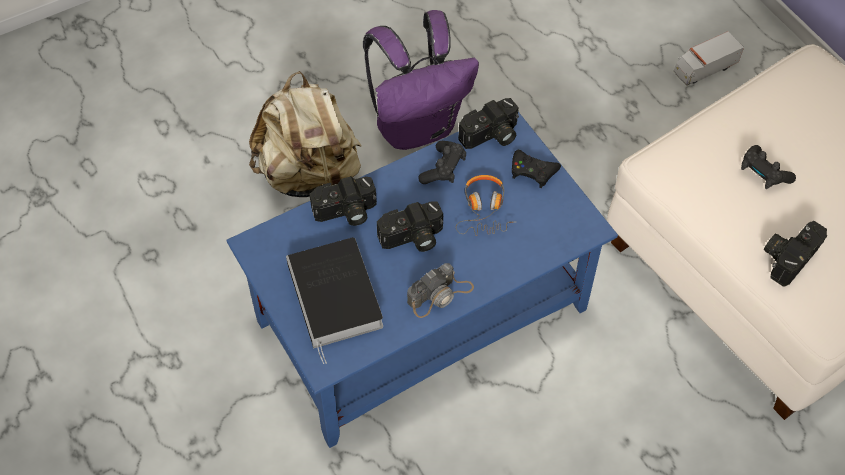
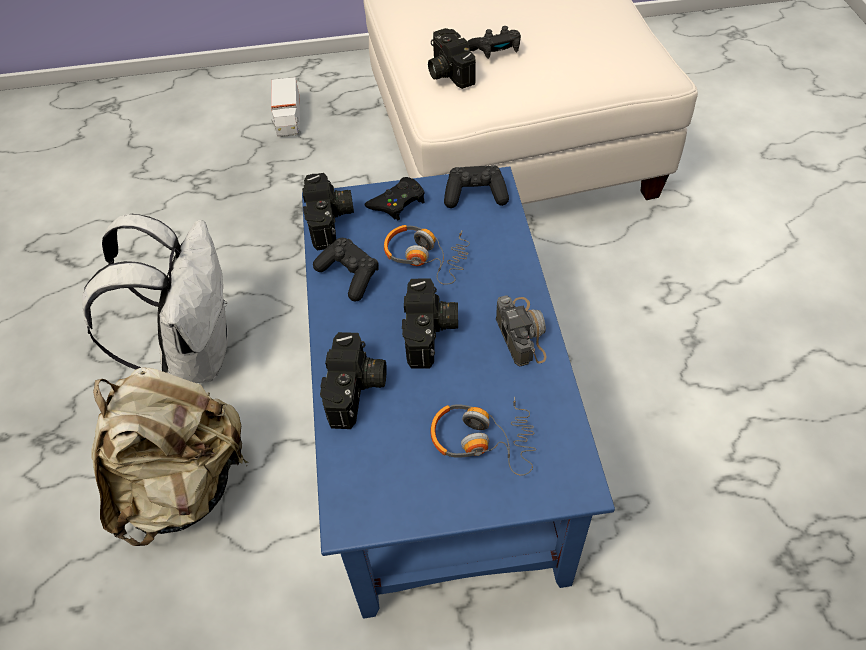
camera: 65 degrees left, 5 degrees down
(336, 299) = (482, 440): book -> headphones
(417, 127) = (196, 353): purple backpack -> white backpack
(568, 220) = (475, 195): none -> black game controller
(787, 256) = (590, 66): camera -> camera (447, 72)

